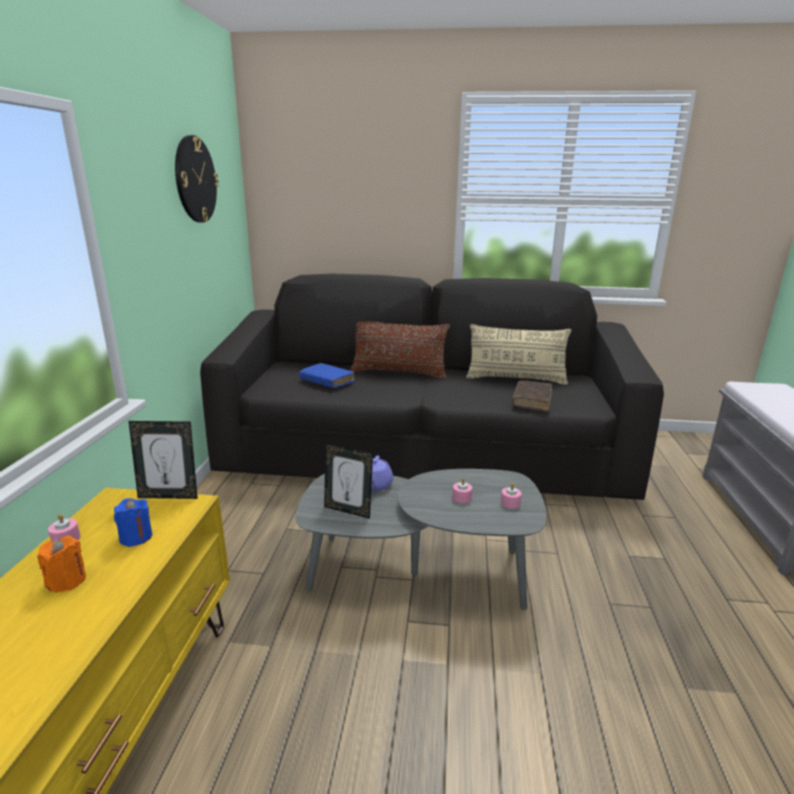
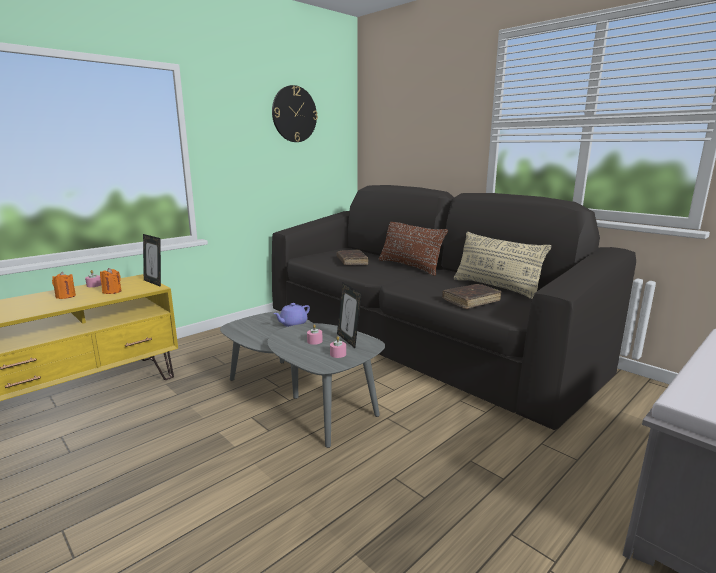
camera: 40 degrees right, 5 degrees down
(136, 537) = (112, 291): blue candle -> orange candle
(327, 381) = (352, 262): blue book -> brown book
(348, 510) = (255, 329): picture frame -> picture frame (348, 340)

